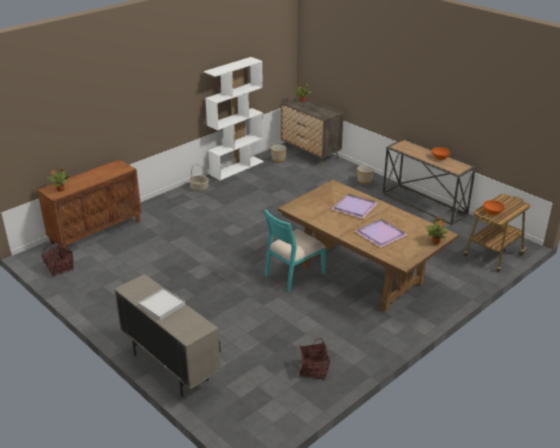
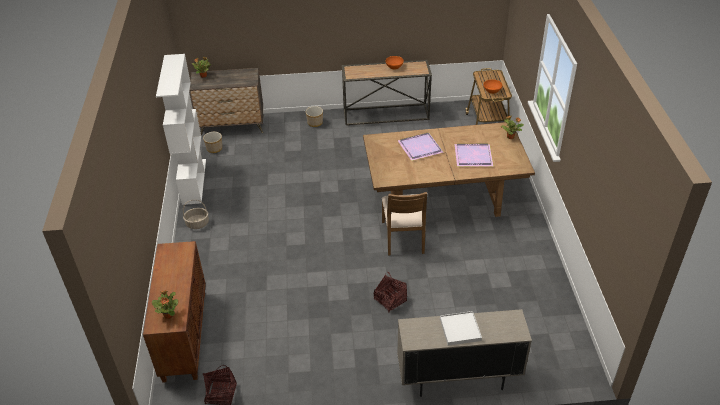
camera: 50 degrees left, 10 degrees up
(294, 274) = (404, 237): turquoise chair -> brown chair
(314, 370) = (534, 292): basket -> basket (390, 300)

